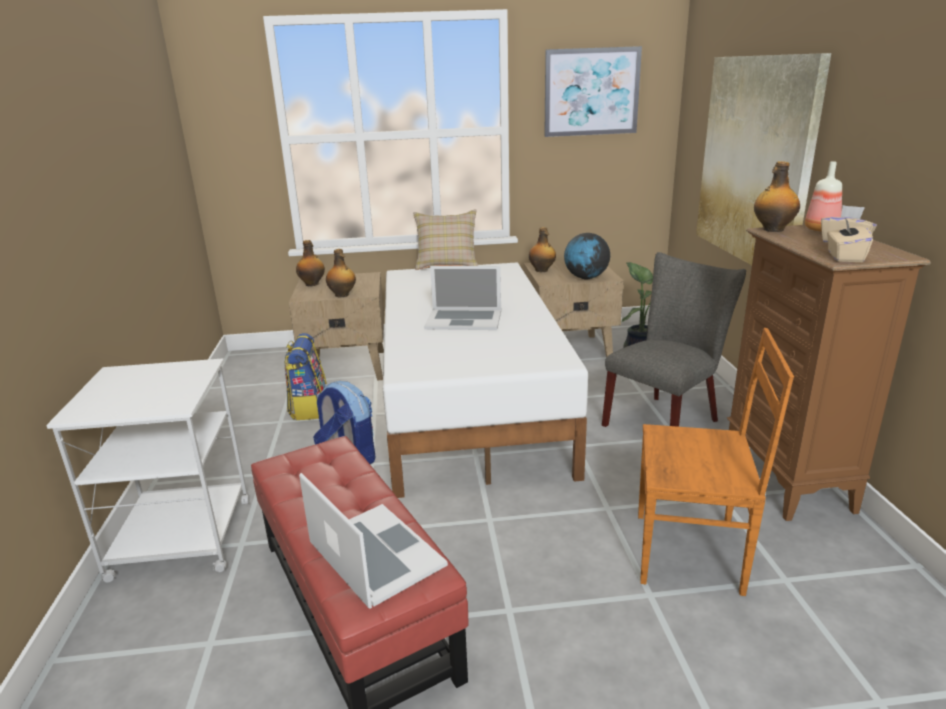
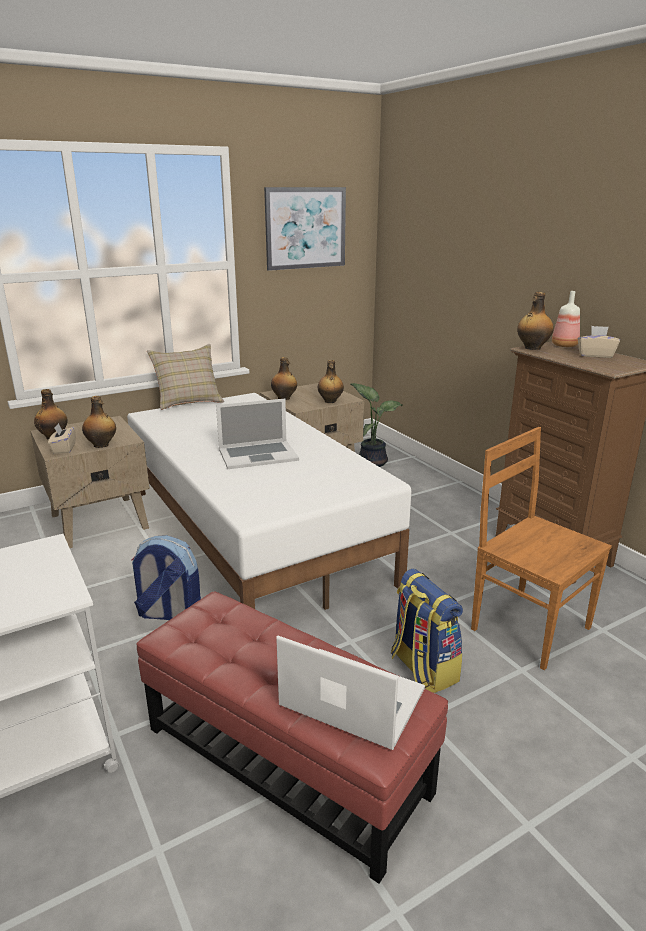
camera: 25 degrees left, 0 degrees up
(308, 408) = (87, 572): backpack -> backpack (422, 668)
(585, 278) = (330, 401): globe -> bottle
(665, 421) = (434, 520): grey chair -> none
(692, 553) = (527, 626): brown chair -> brown chair turned 120 degrees counterclockwise
(755, 161) = (473, 290): picture -> none
(844, 257) = (611, 367): beige tissue box -> beige tissue box (63, 449)

